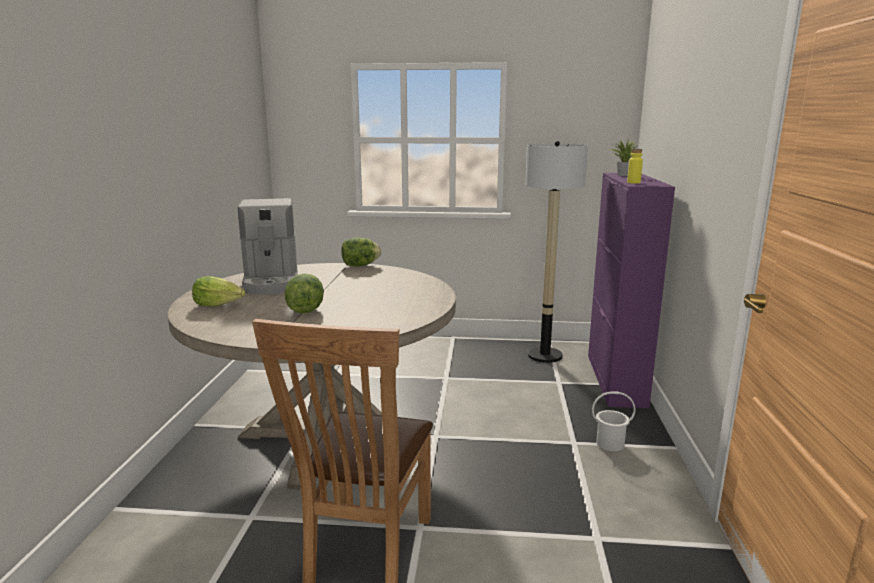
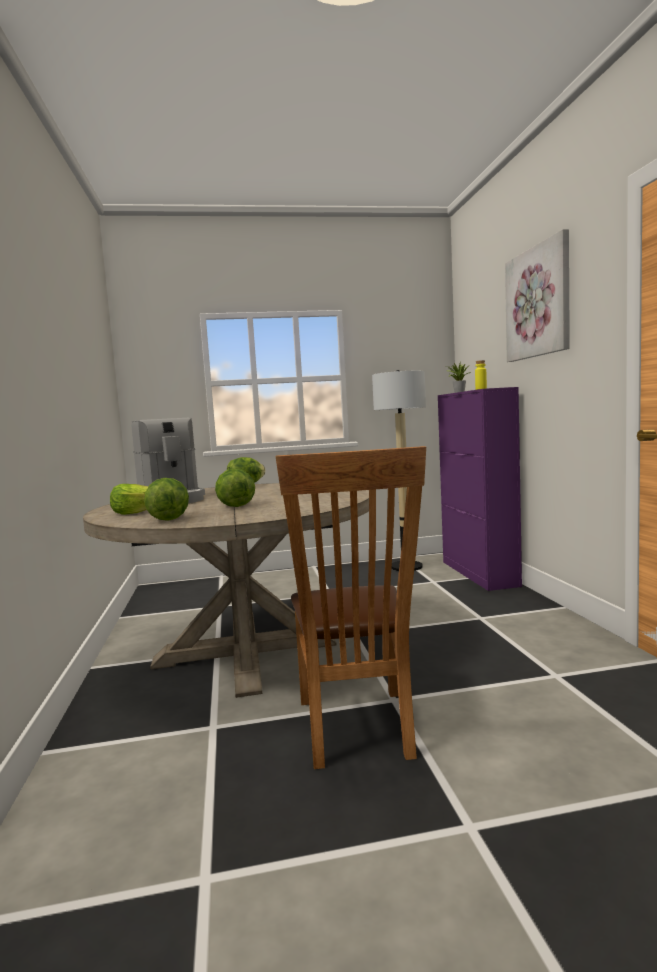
camera: 15 degrees left, 10 degrees down
(228, 324) = (168, 519): none -> lettuce
(610, 444) = (511, 613): white bucket -> none
(705, 90) = (538, 302): none -> picture

